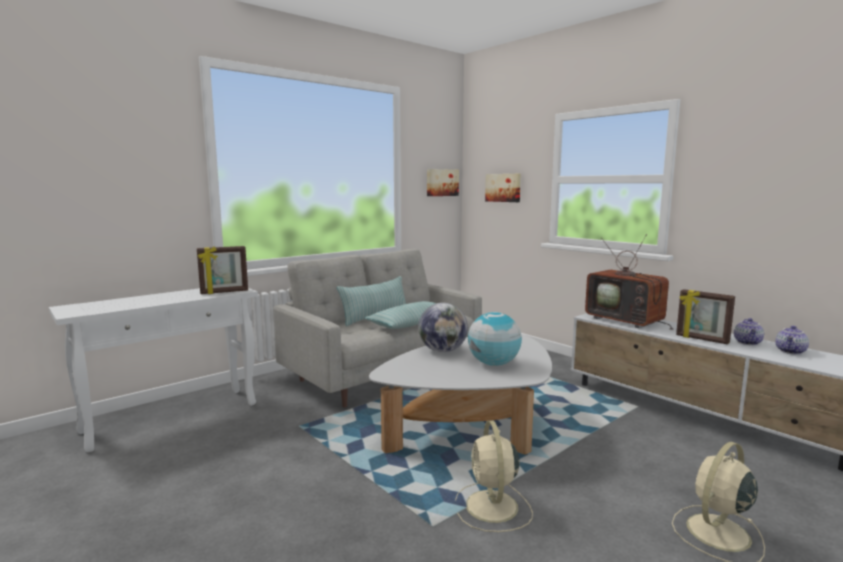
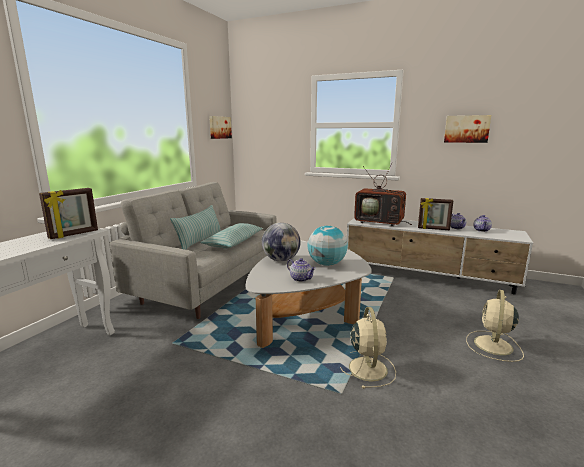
camera: 25 degrees left, 5 degrees up
(441, 375) = (301, 279): none -> teapot
(492, 507) = (367, 367): beige fan -> beige fan turned 150 degrees counterclockwise
(503, 187) = (270, 131): picture -> picture (466, 129)

